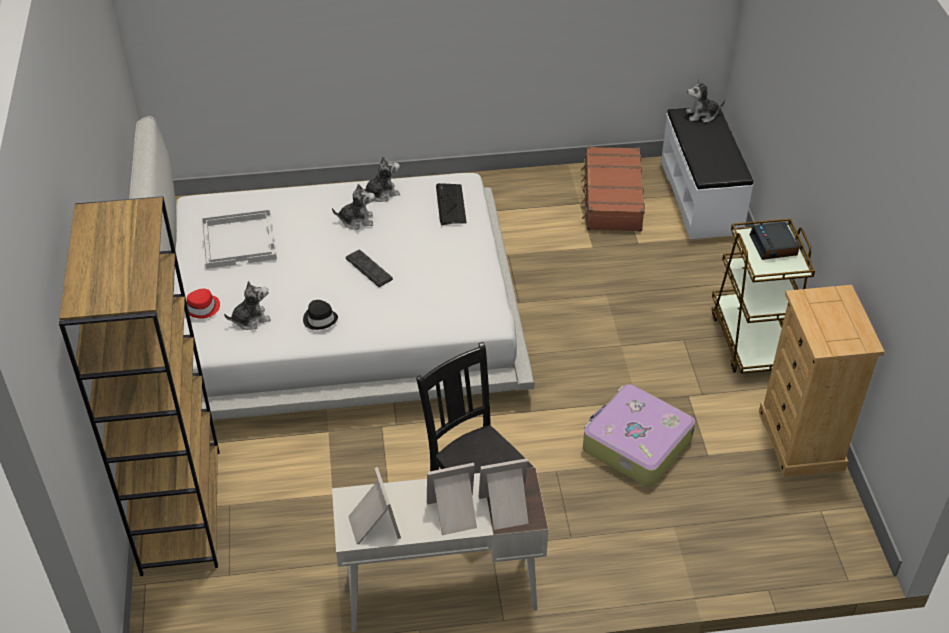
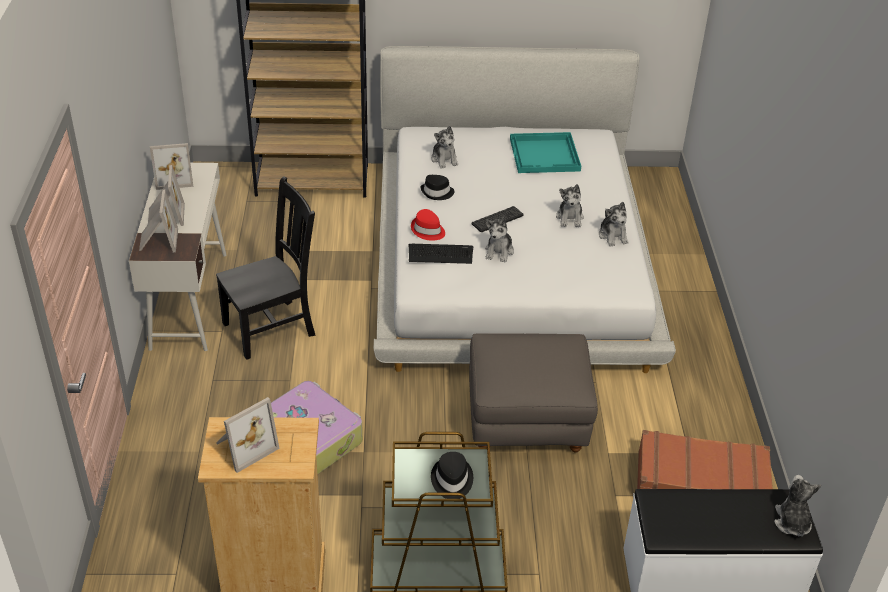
camera: 95 degrees right, 5 degrees down
(202, 308) = (462, 138): red hat -> red hat (428, 230)
(239, 240) = (545, 155): white tray -> turquoise tray
(420, 266) = (499, 251): none -> plush toy
(450, 204) = (592, 277): keyboard -> keyboard (440, 254)
(567, 295) = (527, 420): none -> grey ottoman
(774, 246) = (451, 480): alarm clock -> black hat
(838, 329) = (244, 446): none -> picture frame

